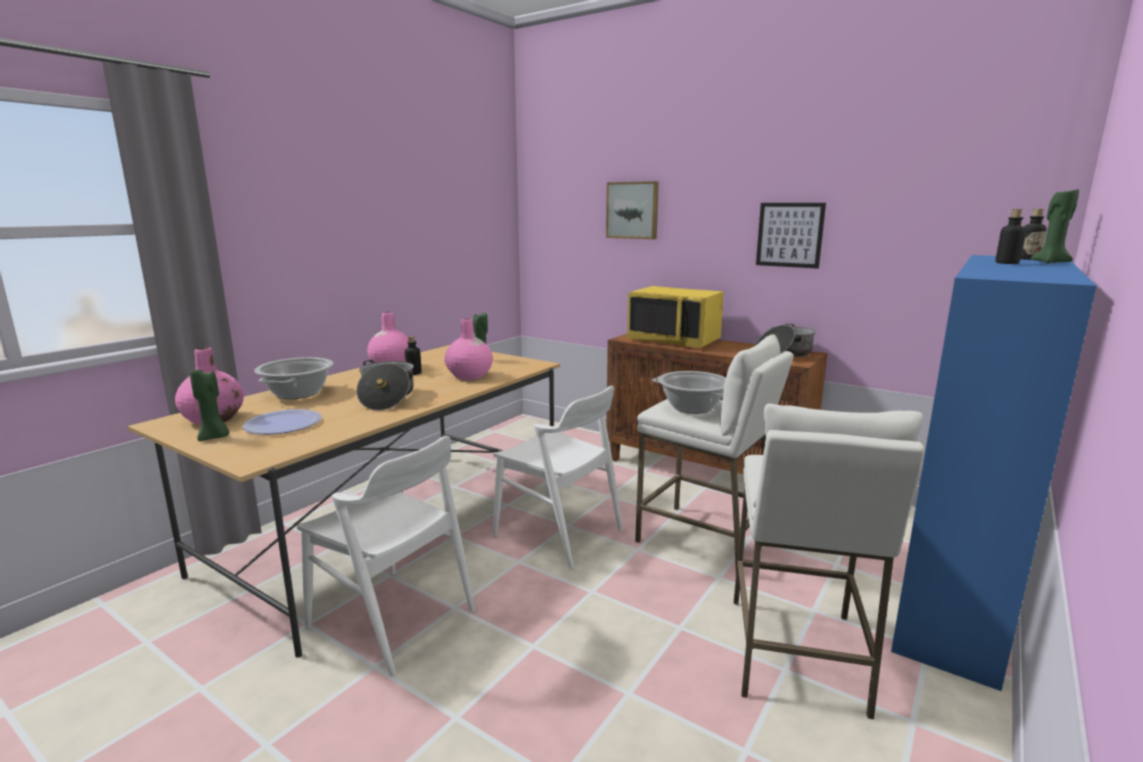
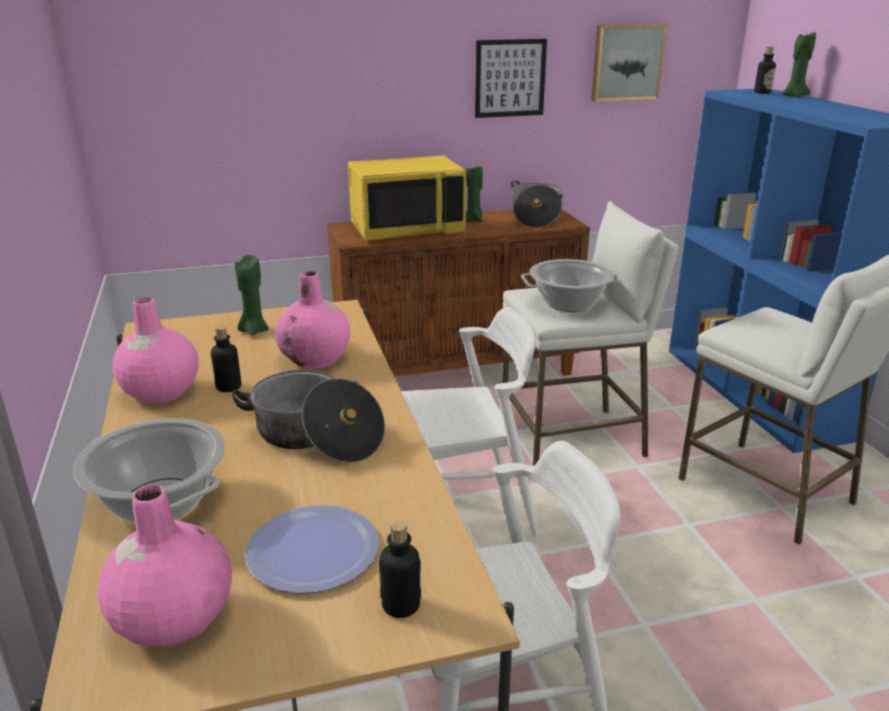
camera: 50 degrees left, 10 degrees up
(214, 437) = (288, 635): green candle -> green candle (474, 220)
(633, 210) = (297, 55): picture -> picture (626, 62)
(1007, 263) = (786, 101): bottle -> bottle (401, 605)

